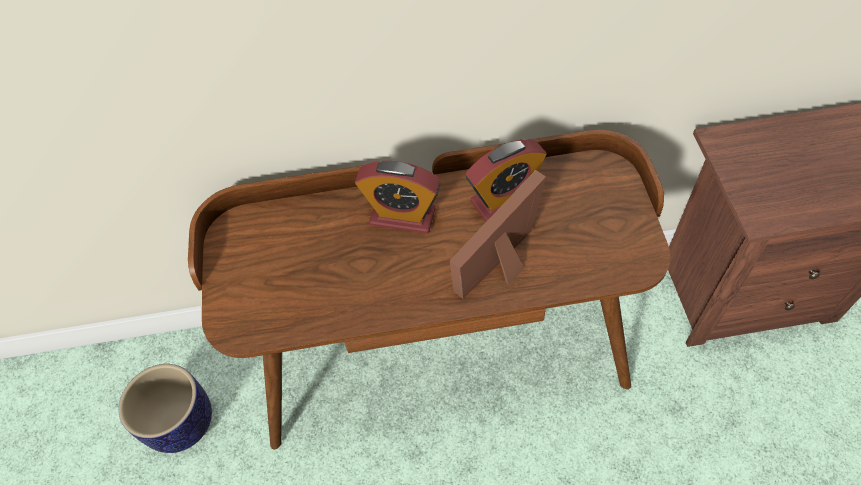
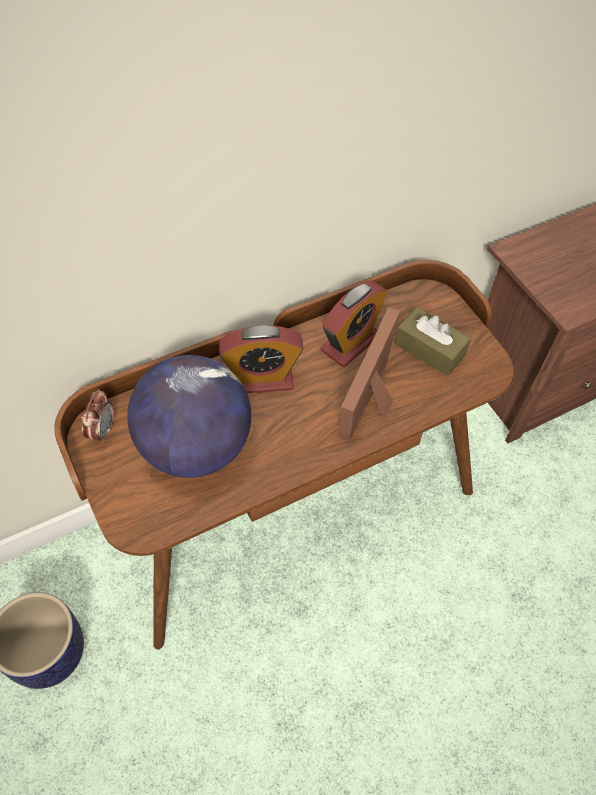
camera: 25 degrees left, 0 degrees up
(239, 231) = (102, 431): none -> alarm clock
(315, 266) = (195, 446): none -> globe
(584, 225) = (429, 349): none -> brown tissue box

